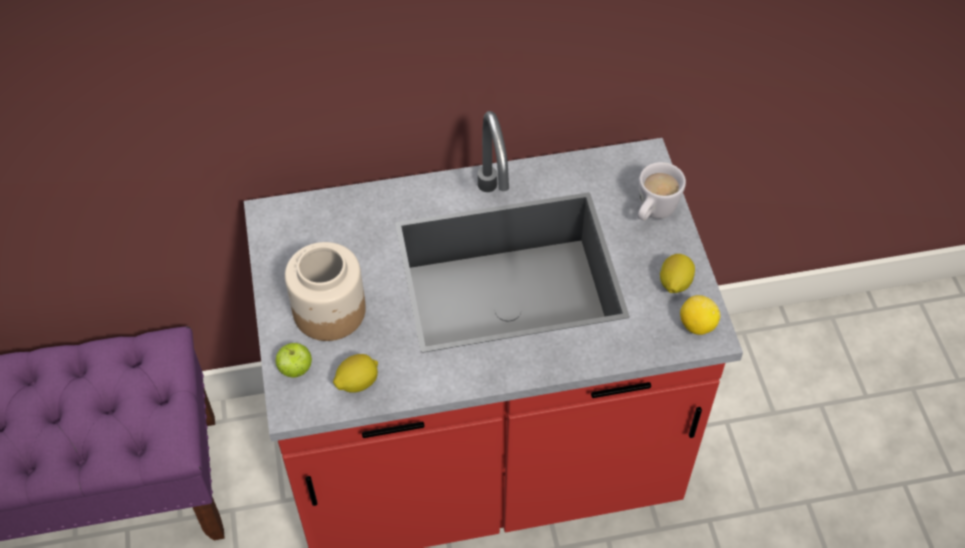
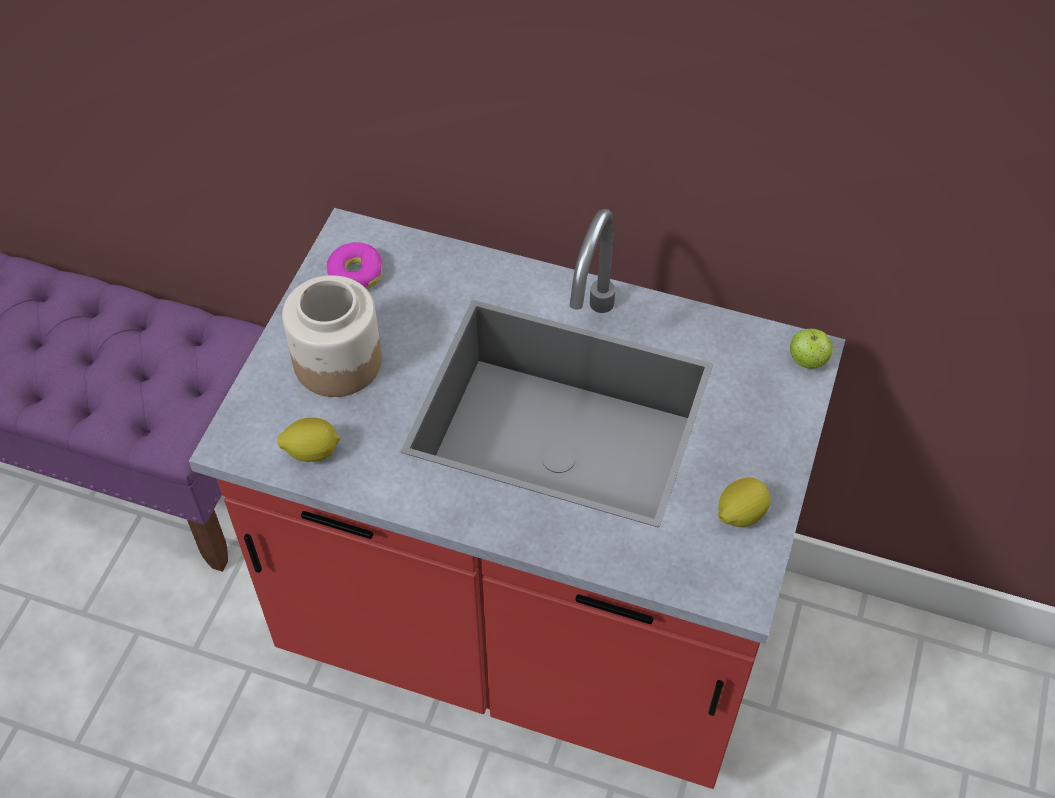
camera: 30 degrees right, 0 degrees up
(296, 242) = (355, 273): none -> donut
(296, 369) = (261, 407): apple -> apple (807, 361)
(653, 213) = (772, 421): white mug -> none
(696, 325) = (733, 575): lemon -> none

